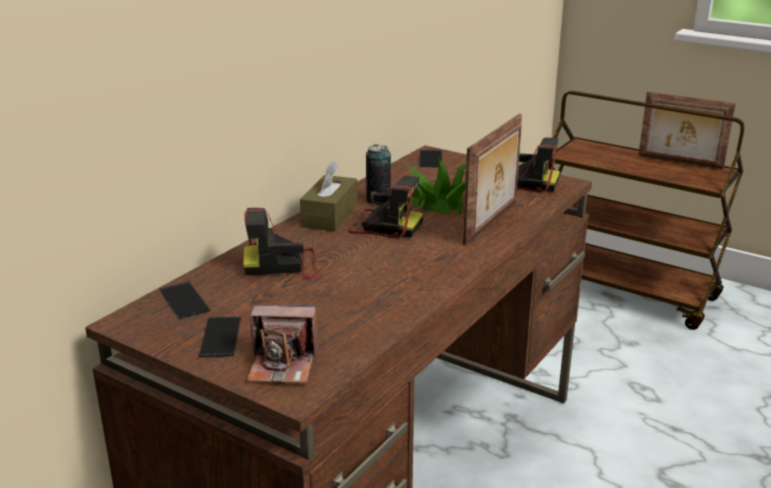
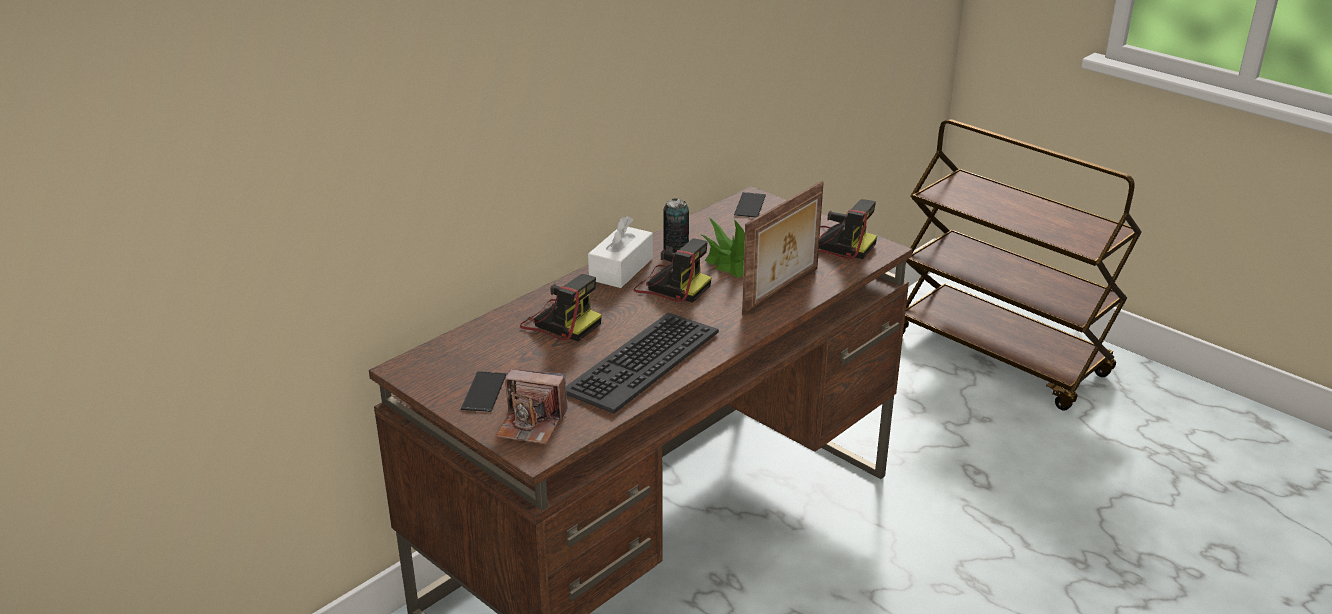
camera: 10 degrees right, 5 degrees up
(184, 300) = (460, 351): phone -> none
(284, 265) = (560, 323): camera -> camera turned 150 degrees counterclockwise
(330, 216) = (621, 269): brown tissue box -> white tissue box
(380, 293) = (641, 362): none -> keyboard
(679, 162) = (1069, 214): picture frame -> none

